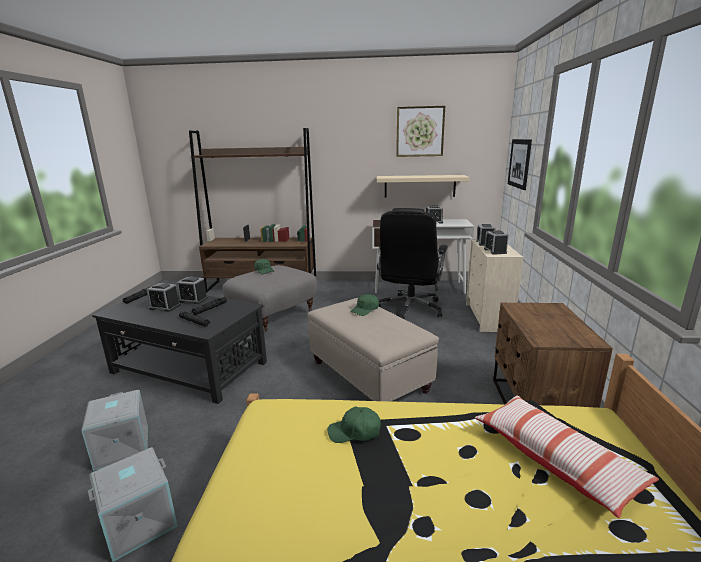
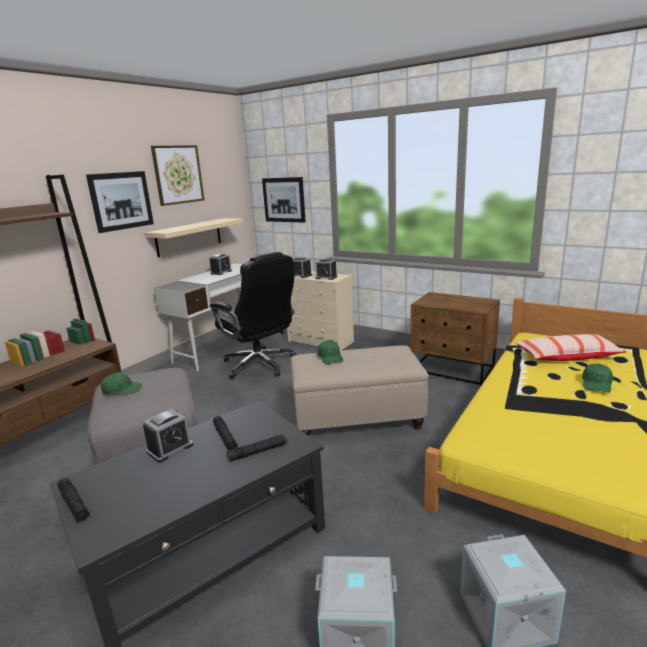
camera: 60 degrees left, 0 degrees up
(165, 307) = (163, 476): alarm clock -> none
(355, 432) = (520, 407): green cap -> green cap (596, 384)
(362, 149) = (121, 201): none -> picture

